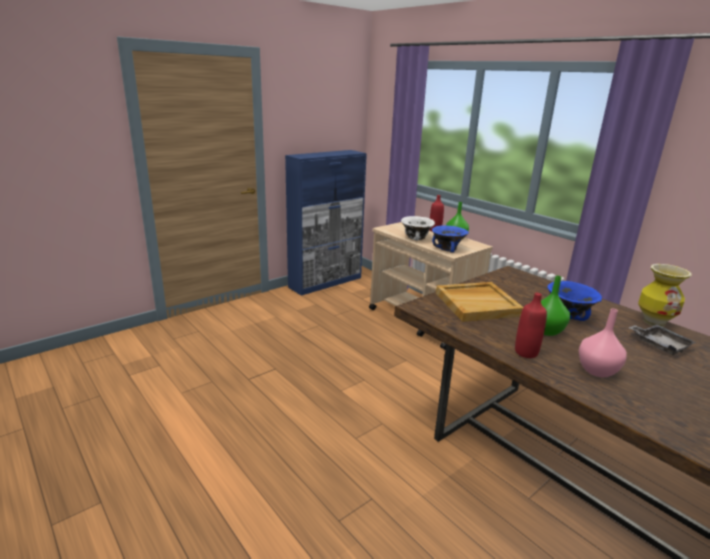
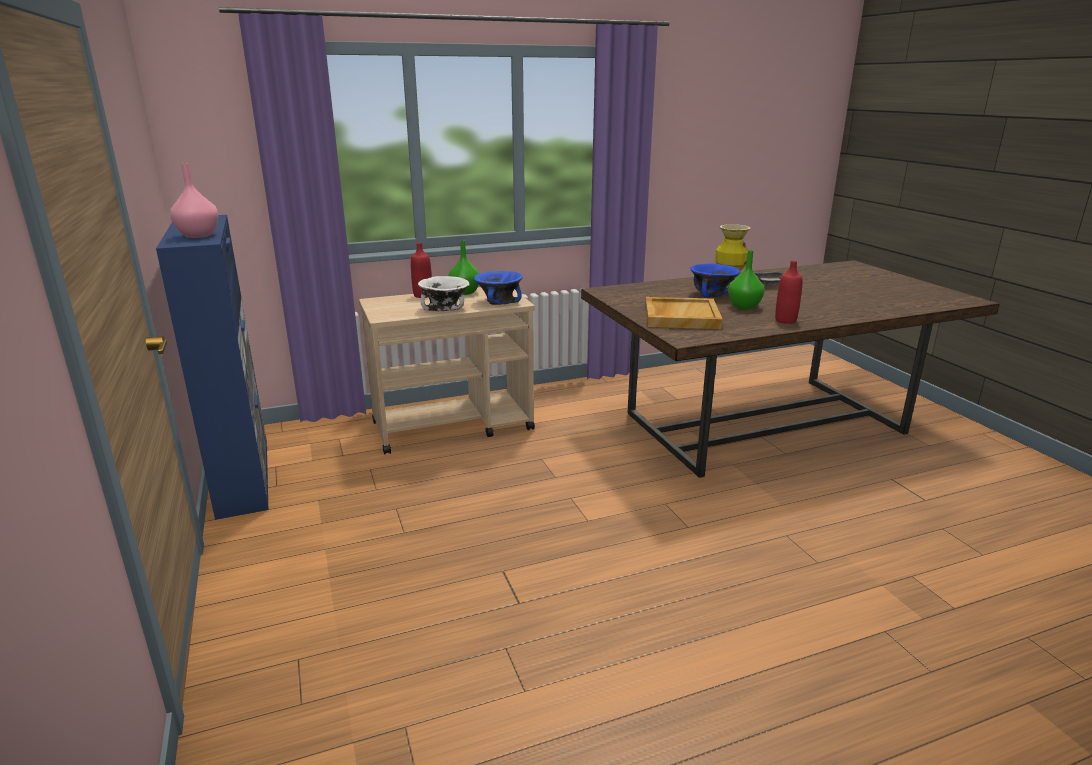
camera: 70 degrees left, 0 degrees up
(596, 370) = (813, 308): pink vase -> pink vase (197, 235)

